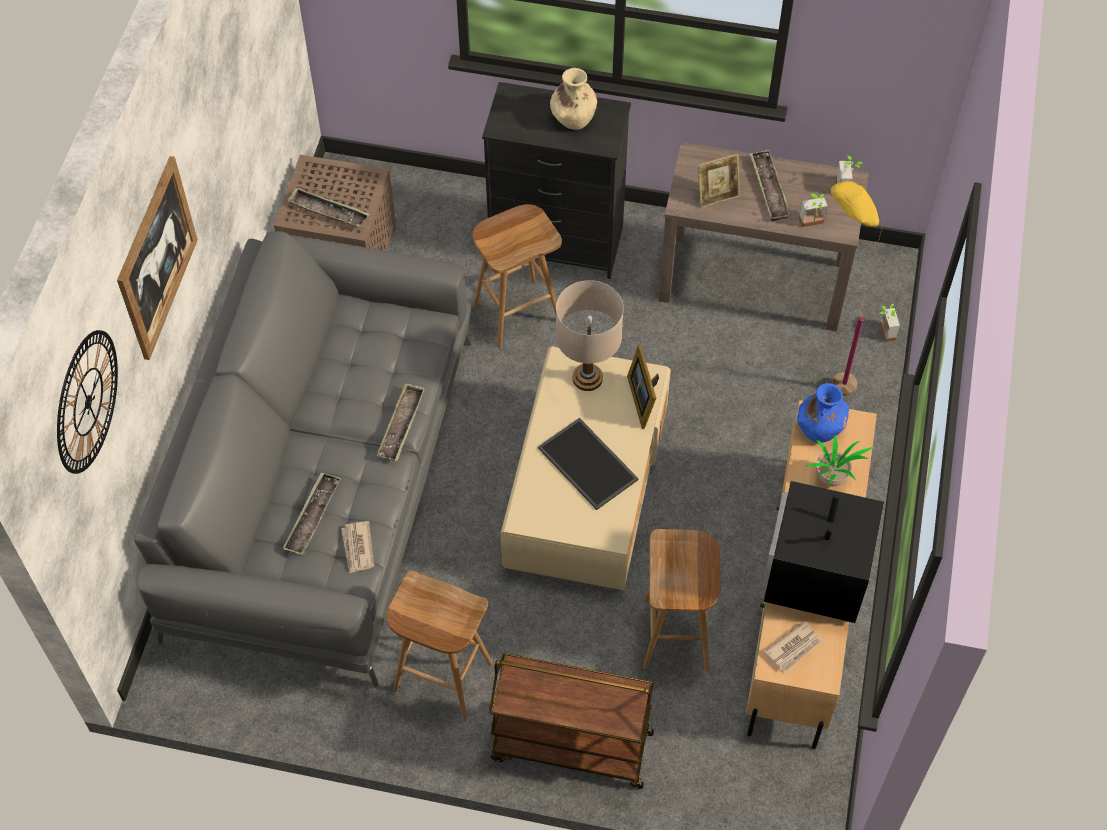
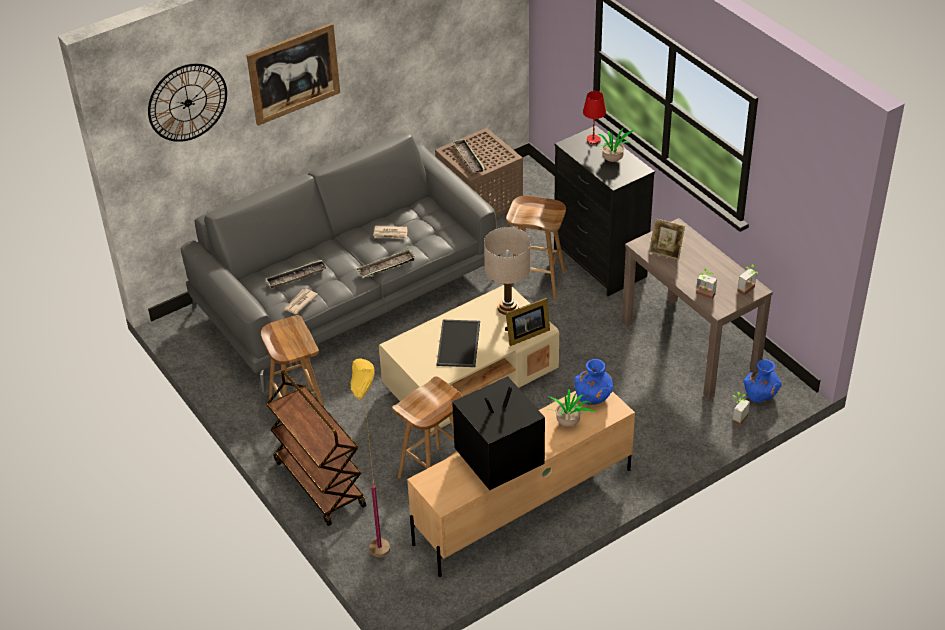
camera: 45 degrees right, 15 degrees down
(520, 104) = (593, 140): none -> red table lamp
(573, 117) = (614, 160): beige vase -> potted plant
(643, 399) = (525, 334): picture frame -> picture frame turned 150 degrees counterclockwise
(769, 188) = (701, 266): tray -> none
(794, 648) = (445, 481): newspaper -> newspaper (390, 234)
(825, 378) = (672, 416): yellow floor lamp -> yellow floor lamp (378, 539)
(876, 289) = (760, 395): none -> blue vase

